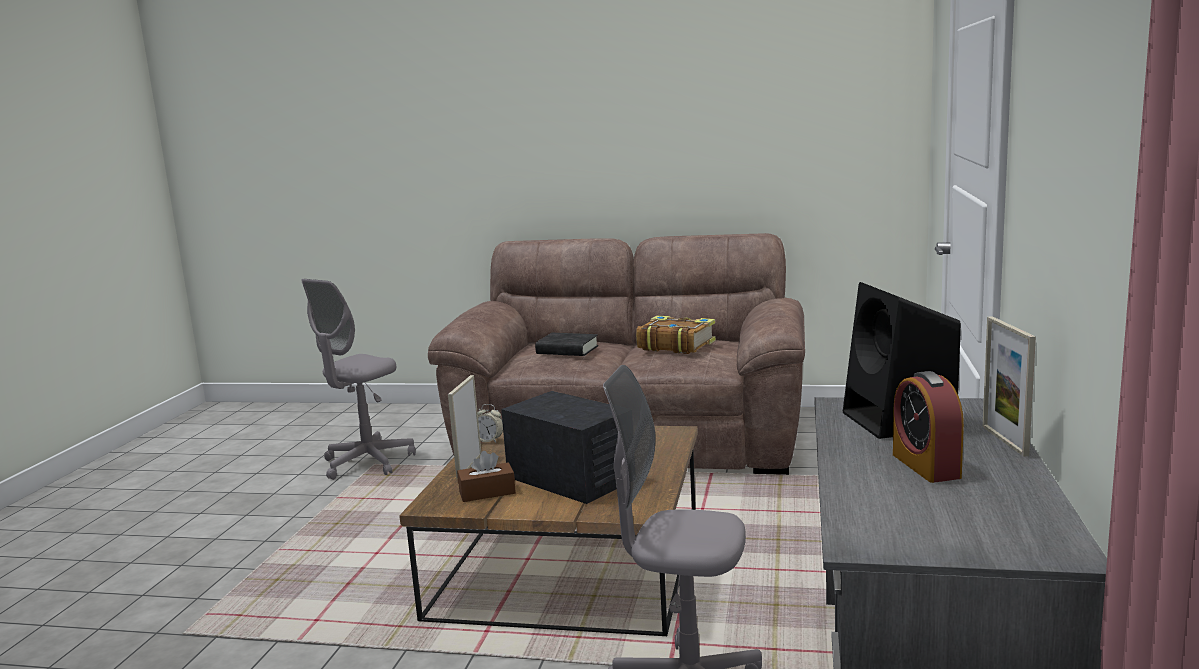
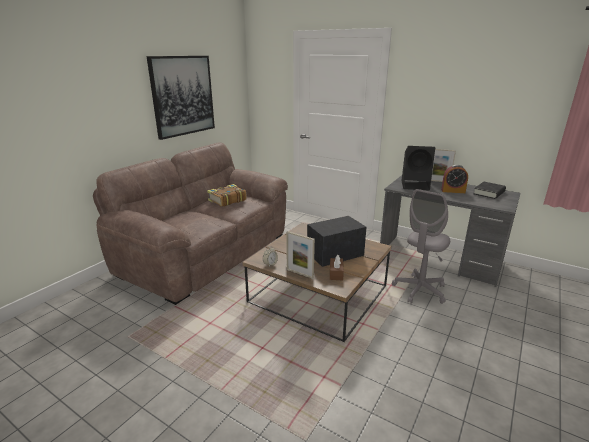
camera: 70 degrees left, 10 degrees up
(367, 463) = (120, 339): grey office chair -> none
(567, 350) = (192, 220): black book -> black book (489, 193)
(712, 132) = (183, 96): none -> picture

